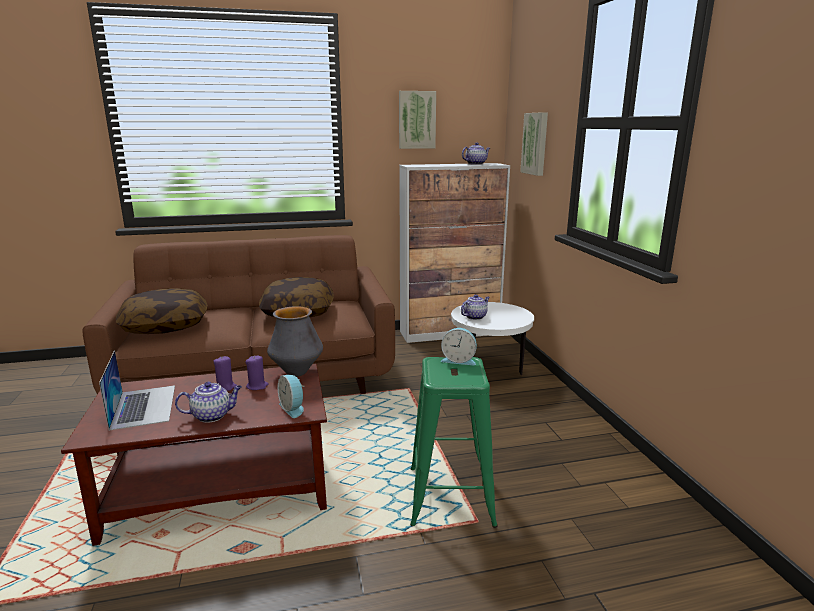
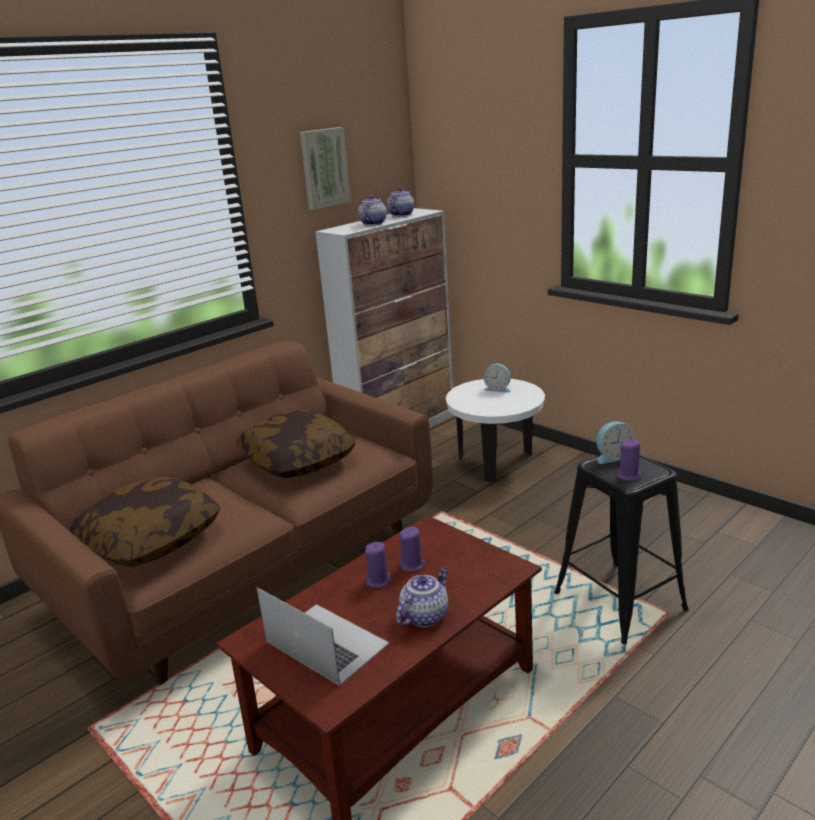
camera: 30 degrees left, 5 degrees up
(293, 408) = (492, 571): alarm clock -> alarm clock (498, 389)
(296, 372) = (426, 533): vase -> none
(447, 375) = (629, 476): none -> purple candle
(450, 496) = (620, 602): green stool -> black stool
(475, 317) = (483, 404): teapot -> teapot (373, 223)
(536, 143) = (484, 183): picture -> none

